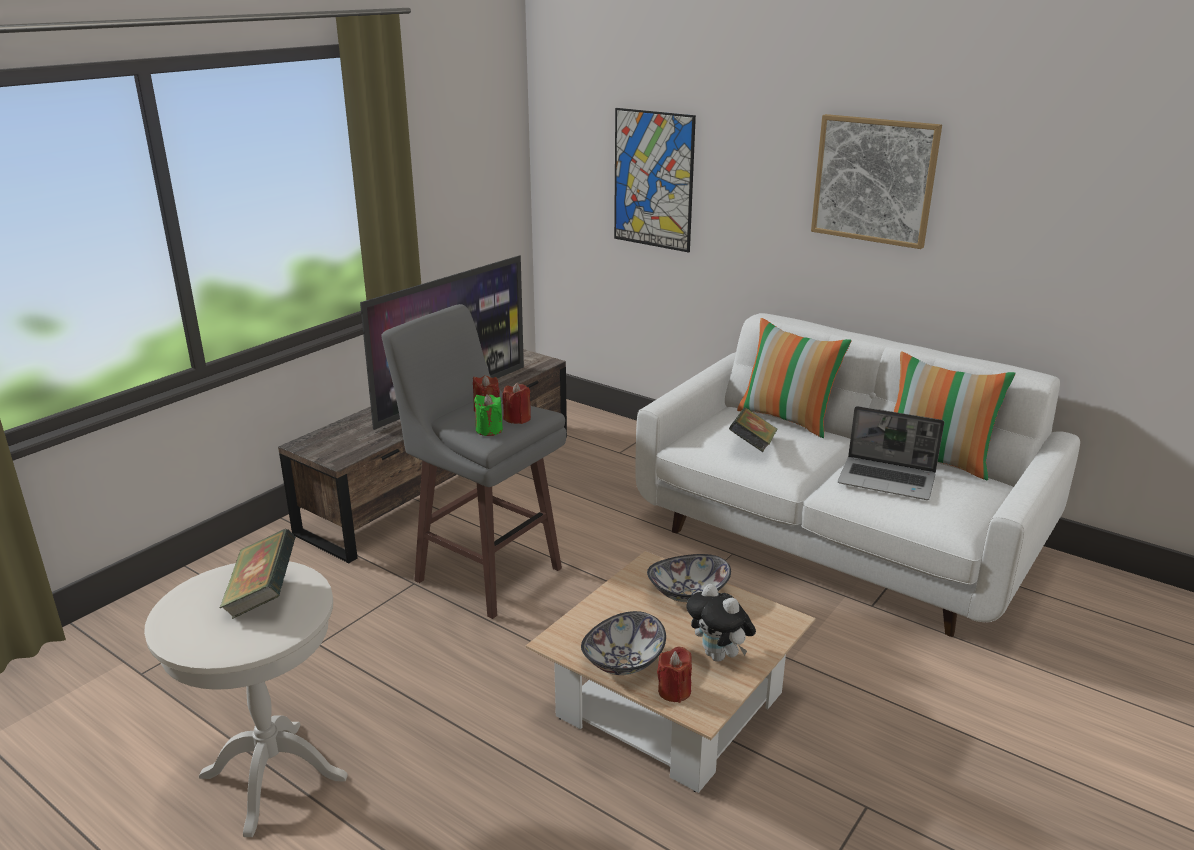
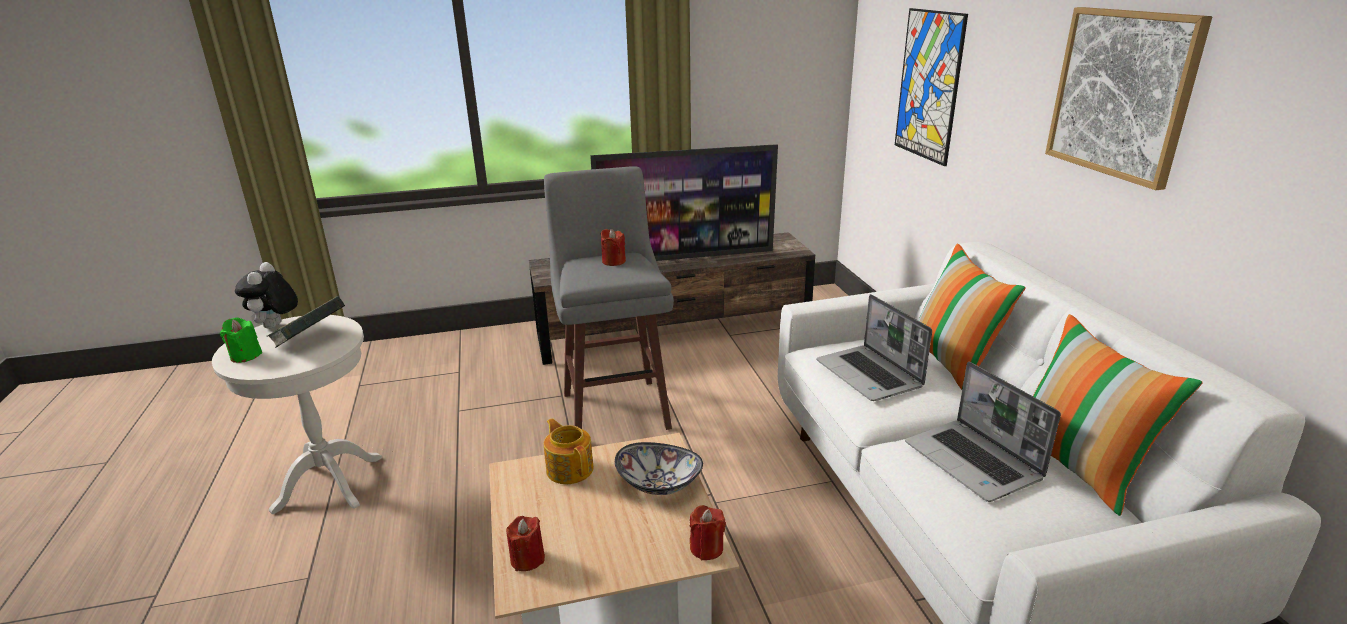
camera: 40 degrees right, 0 degrees up
(489, 430) = (588, 276): green candle -> green candle (245, 356)
(517, 418) = (622, 274): red candle -> red candle (706, 548)
(602, 615) = (570, 468): none -> teapot
(624, 662) = (528, 514): bowl -> none
(719, 656) = (604, 551): plush toy -> plush toy (275, 326)
(752, 446) = (870, 375): book -> laptop

